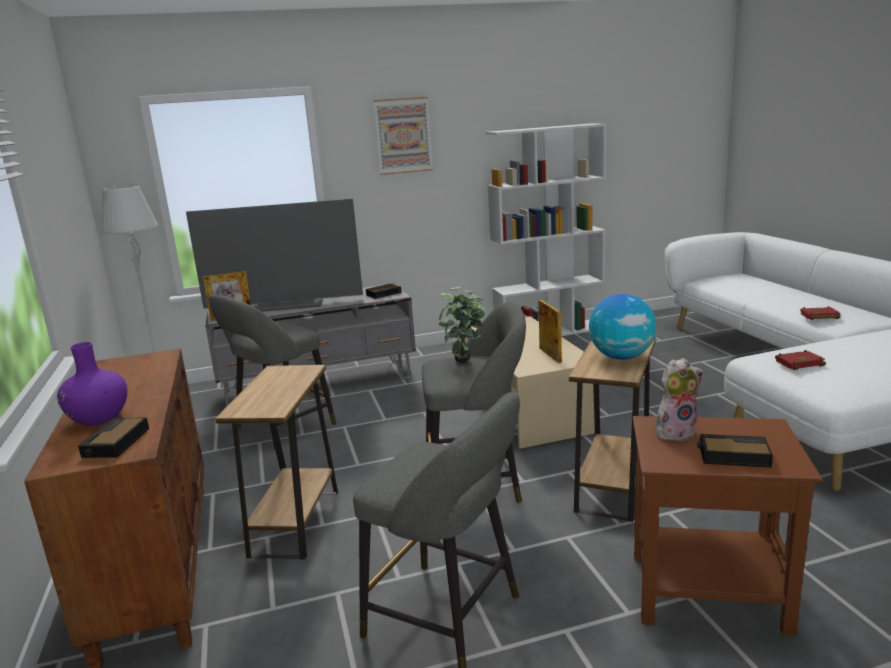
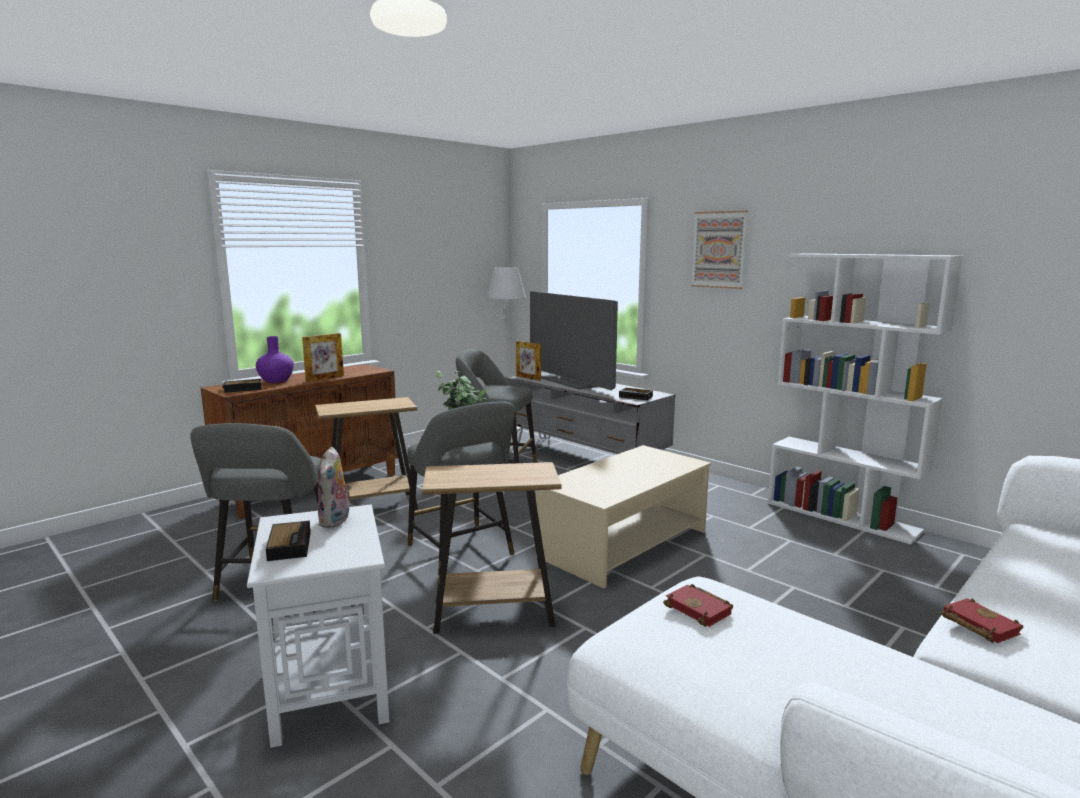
camera: 60 degrees right, 5 degrees down
(550, 355) = (602, 486): picture frame -> picture frame (325, 378)
(621, 357) = (486, 477): globe -> none
(675, 432) = (336, 521): plush toy -> plush toy turned 45 degrees clockwise
(705, 592) = (330, 688): brown side table -> white side table

